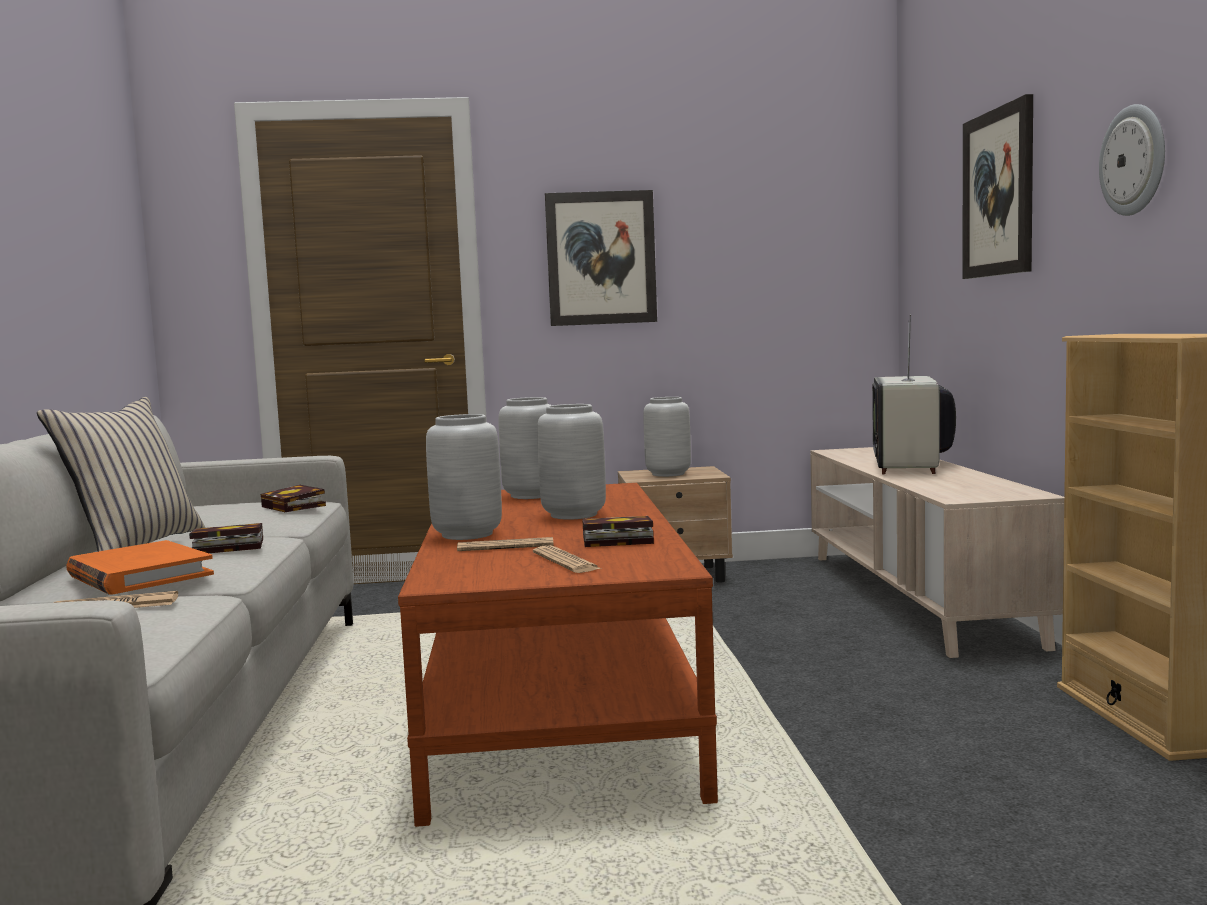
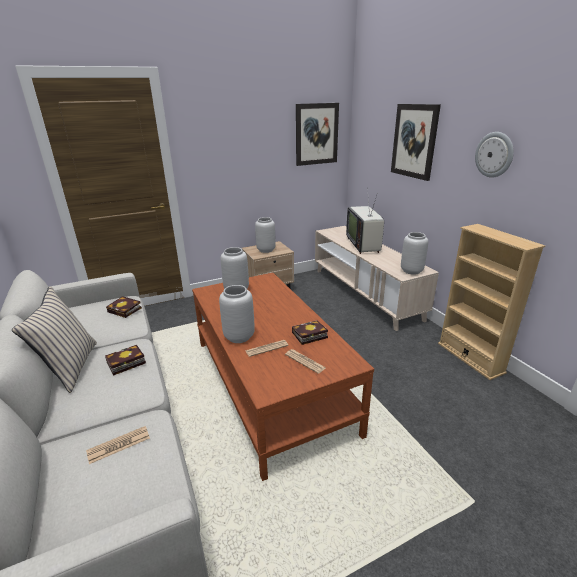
camera: 20 degrees left, 20 degrees up
(139, 575) = (103, 405): orange book -> none
(572, 515) = (271, 310): grey vase -> grey vase (411, 271)
(601, 258) = (229, 153): picture -> picture (316, 134)

